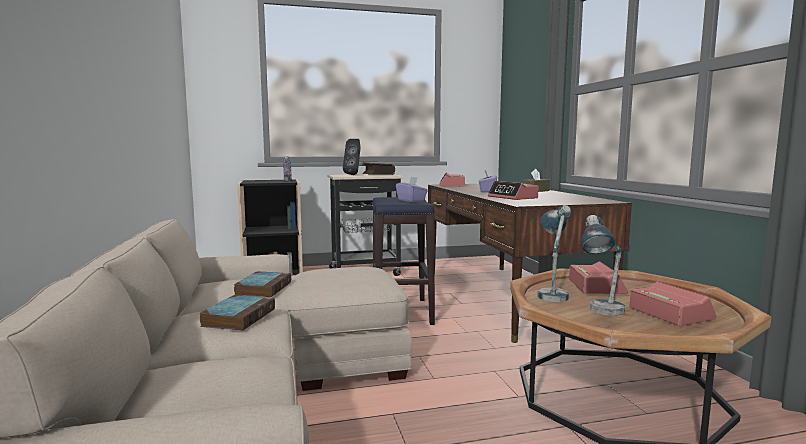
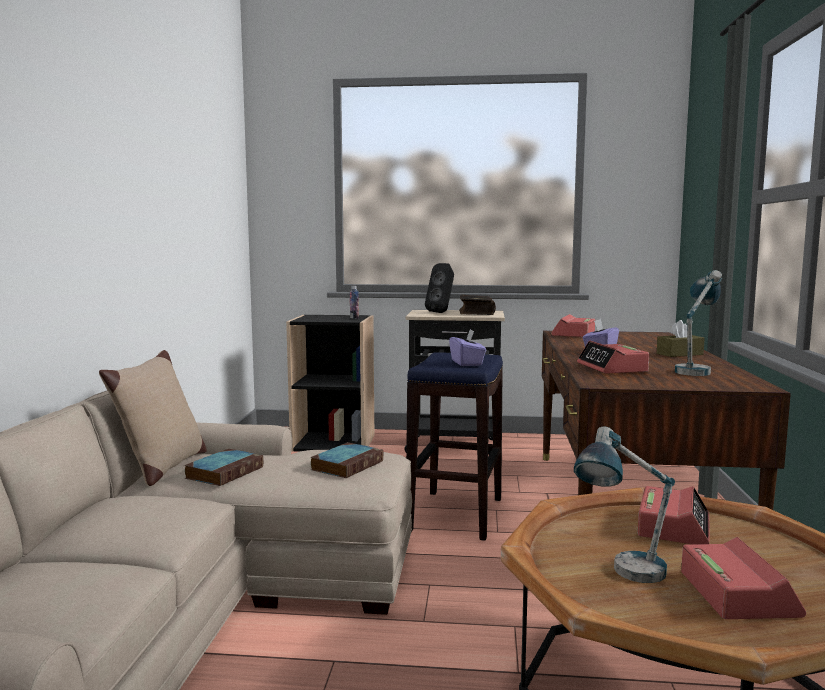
camera: 20 degrees right, 0 degrees up
(203, 292) = (162, 468): none -> beige pillow
(239, 317) = (155, 510): book -> book (347, 465)
(552, 293) = (589, 528): table lamp -> table lamp (695, 370)

